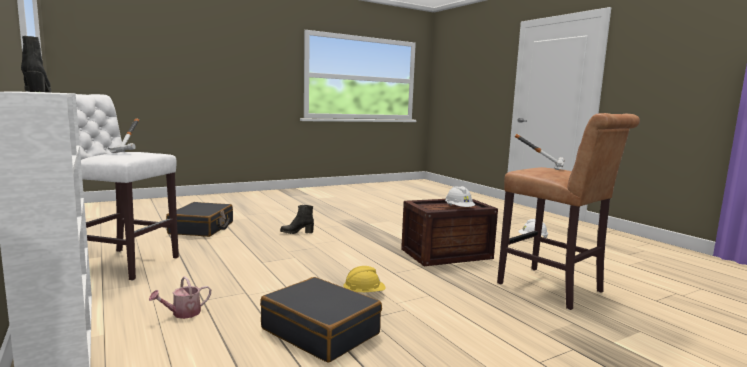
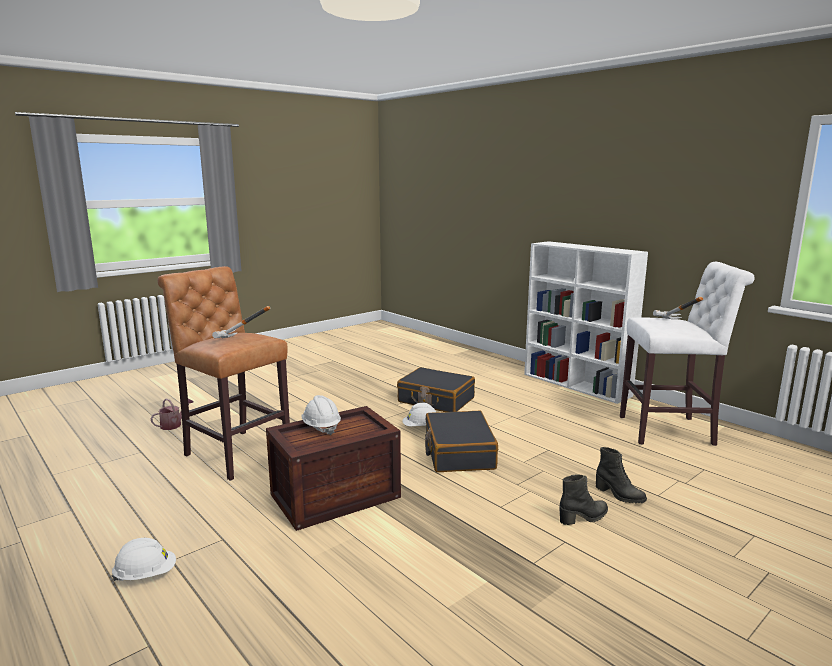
camera: 170 degrees right, 5 degrees up
(37, 92) = (613, 249): black boot -> black boot (619, 495)
(182, 314) = (535, 400): watering can -> watering can (174, 425)
(202, 228) = (733, 505): black suitcase -> black suitcase (458, 453)
(364, 294) = (420, 427): yellow hard hat -> white hard hat

